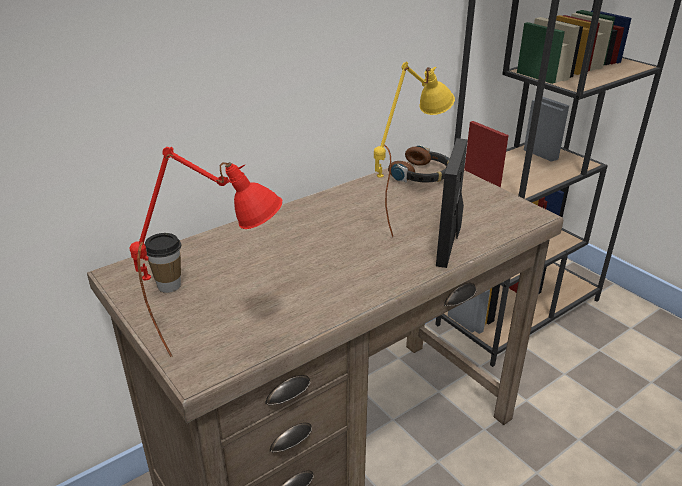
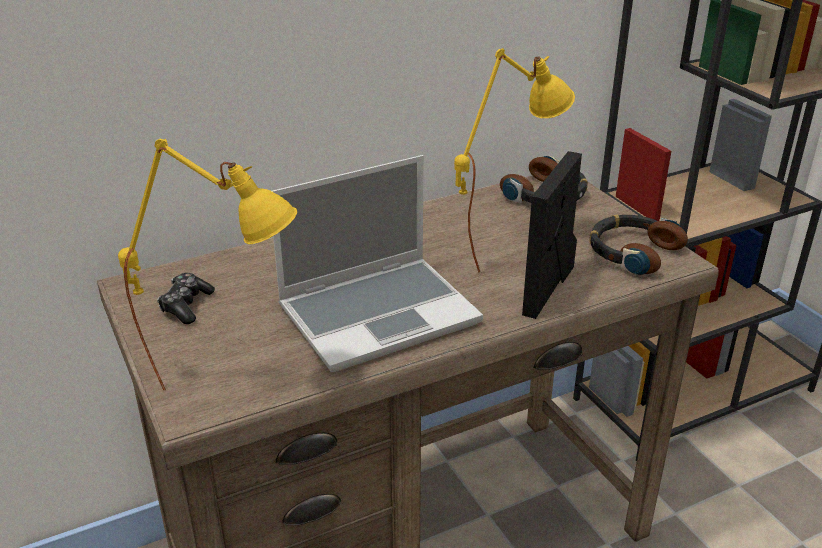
camera: 10 degrees right, 0 degrees up
(169, 285) = (186, 306): cup -> game controller
(221, 342) = (227, 379): red table lamp -> yellow table lamp
(327, 276) = (380, 313): none -> laptop
(499, 211) = (632, 252): none -> headphones

